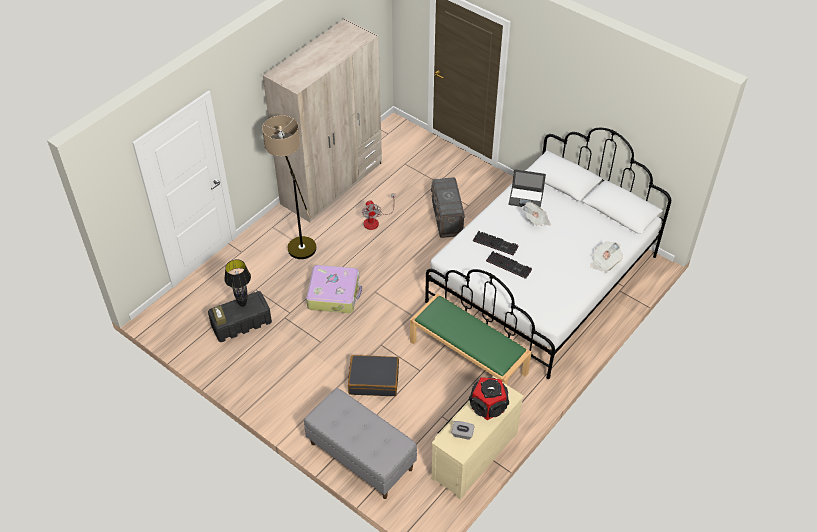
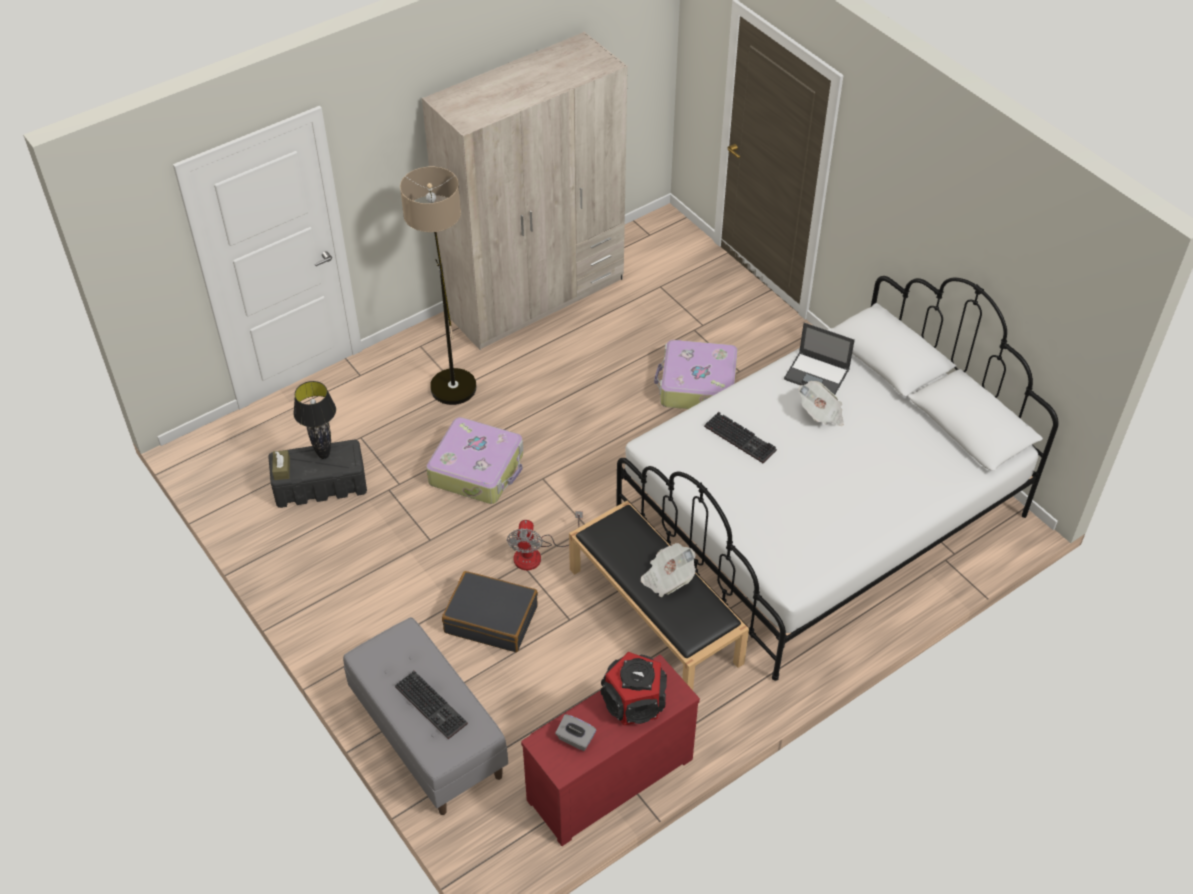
camera: 15 degrees right, 0 degrees up
(375, 220) = (581, 366): fan -> fan (536, 554)
(447, 219) = (697, 385): grey storage box -> suitcase
(469, 357) = (656, 616): green bench -> black bench
(472, 454) = (607, 776): beige dresser -> red dresser
(510, 265) = (751, 478): keyboard -> keyboard (433, 705)
(604, 262) = (913, 506): newspaper -> newspaper (667, 578)

